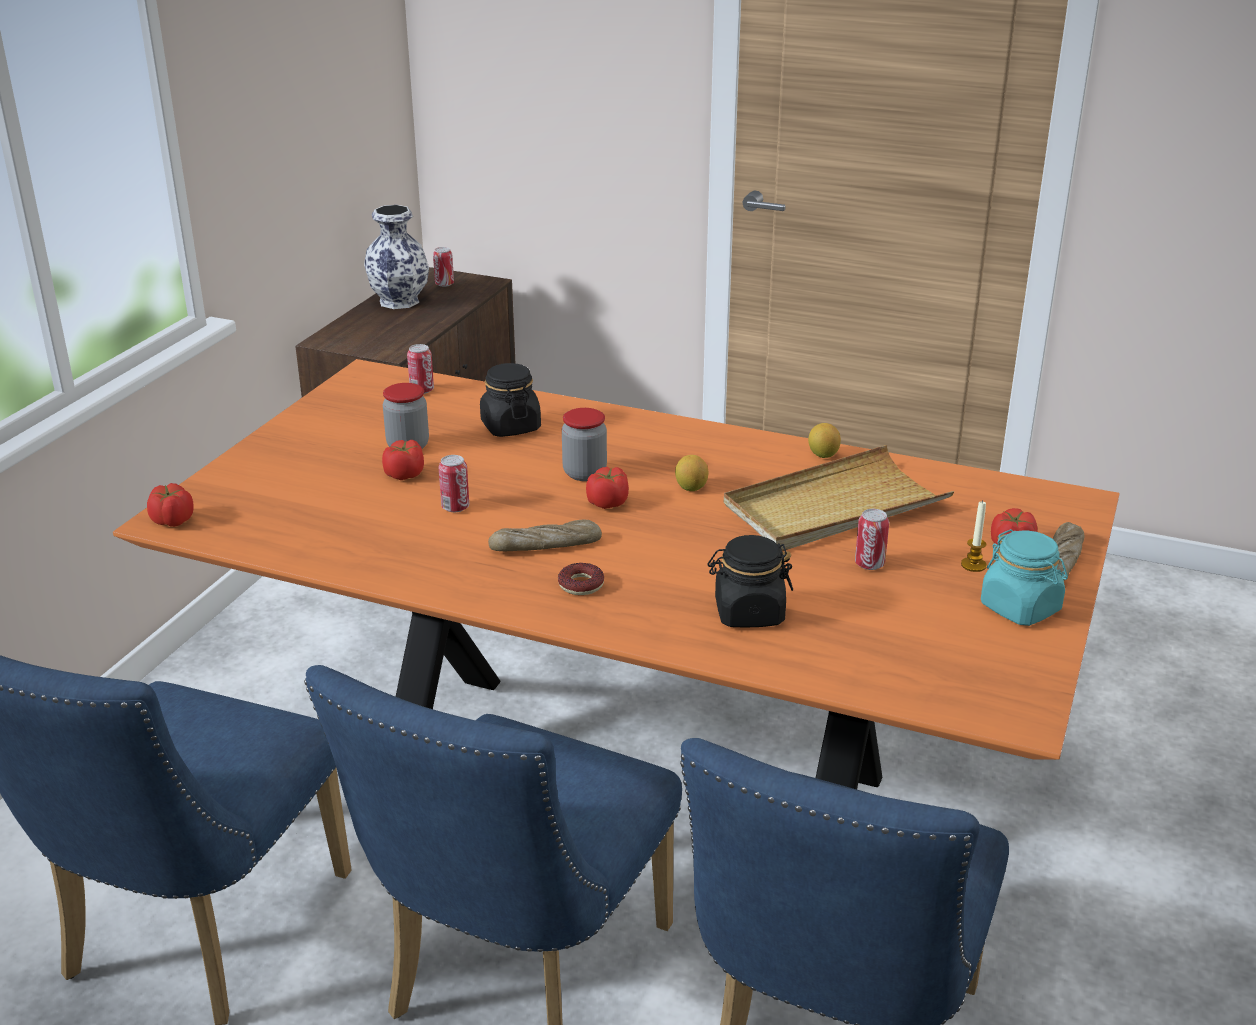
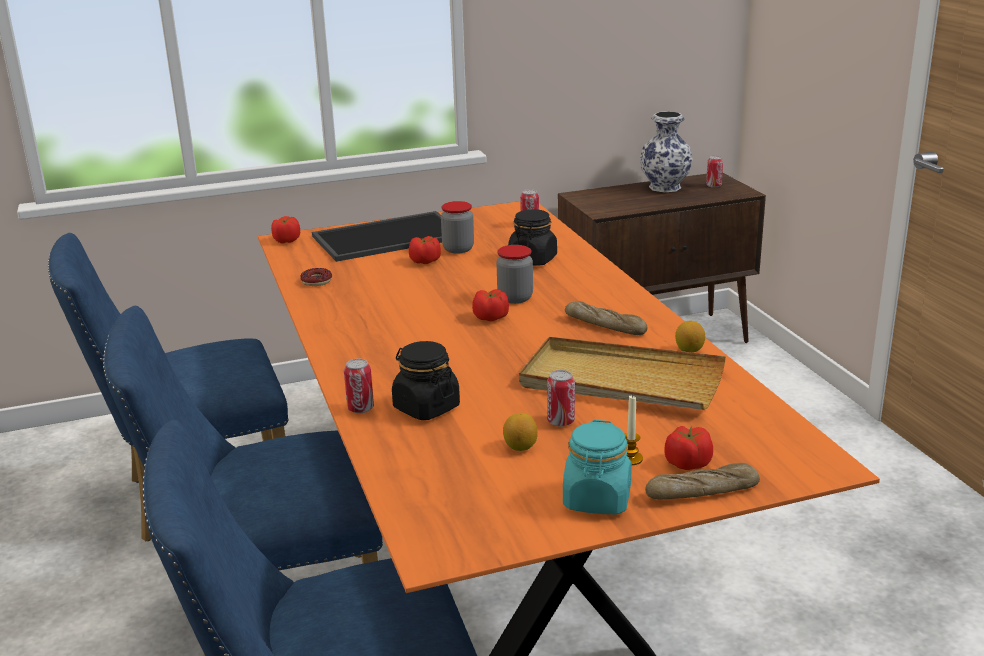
camera: 50 degrees right, 5 degrees down
(292, 463) = (389, 236): none -> tray
(455, 507) = (411, 286): can -> can (360, 409)
(545, 546) = (408, 323): bread -> bread (605, 325)
(581, 585) = (380, 349): donut -> donut (316, 281)
(691, 488) = (556, 331): lemon -> lemon (520, 447)

